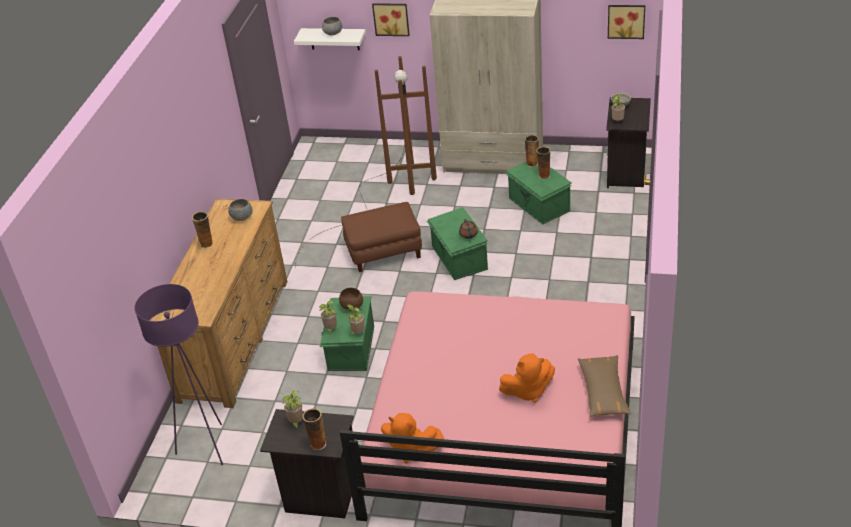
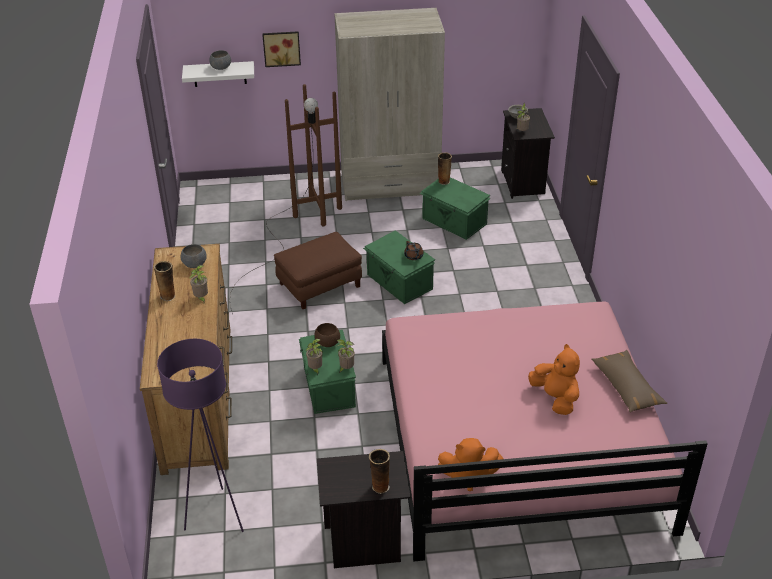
camera: 20 degrees left, 0 degrees up
(296, 423) = (346, 469): potted plant -> potted plant (201, 298)
(528, 391) = (555, 398): orange plush toy -> orange plush toy turned 90 degrees counterclockwise
(543, 175) = (460, 191): vase -> none
(626, 20) = (516, 34): picture -> none

